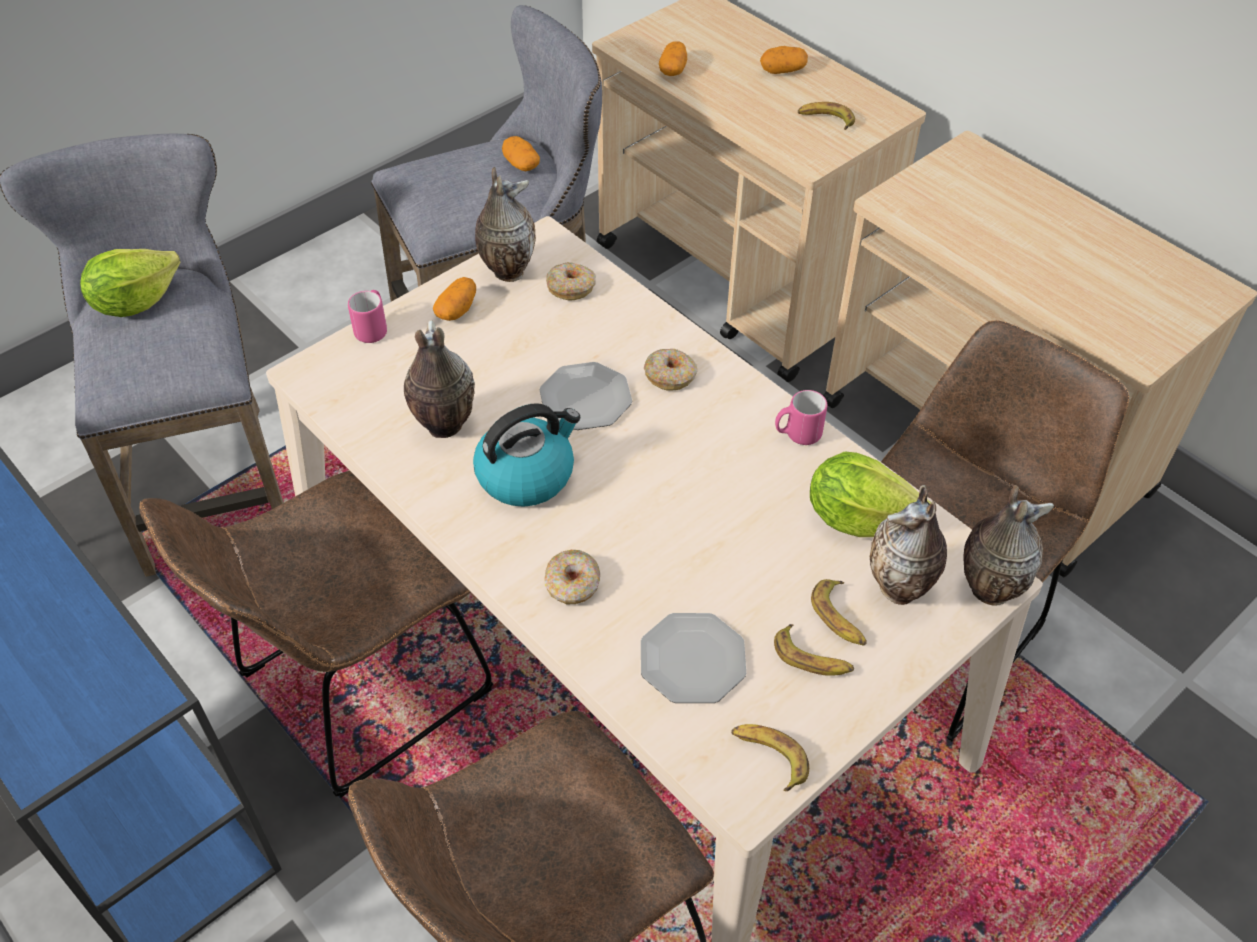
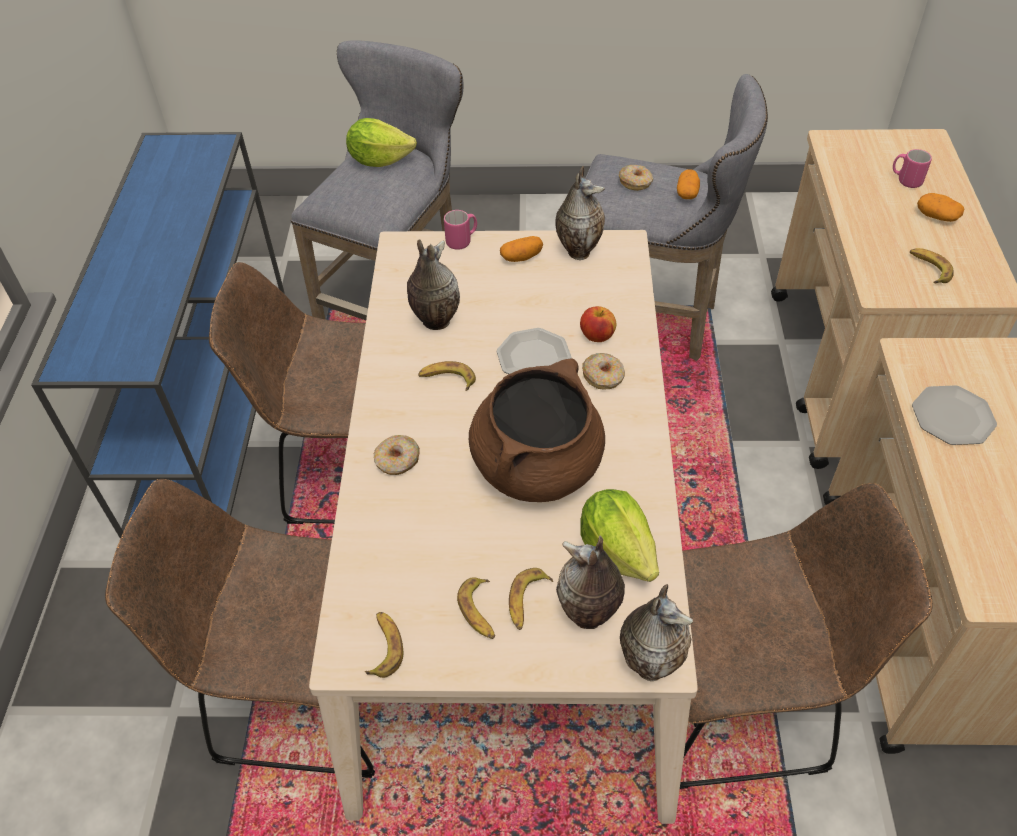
camera: 45 degrees right, 0 degrees up
(526, 474) = (447, 379): kettle -> banana
(571, 287) = (606, 283): donut -> donut (635, 182)
(620, 342) = (597, 336): none -> apple
(673, 70) = (848, 176): potato -> none
(692, 659) = (410, 555): plate -> plate (953, 417)
(707, 495) = (537, 465): none -> brown cooking pot
(797, 434) = (642, 468): pink mug -> pink mug (905, 180)

